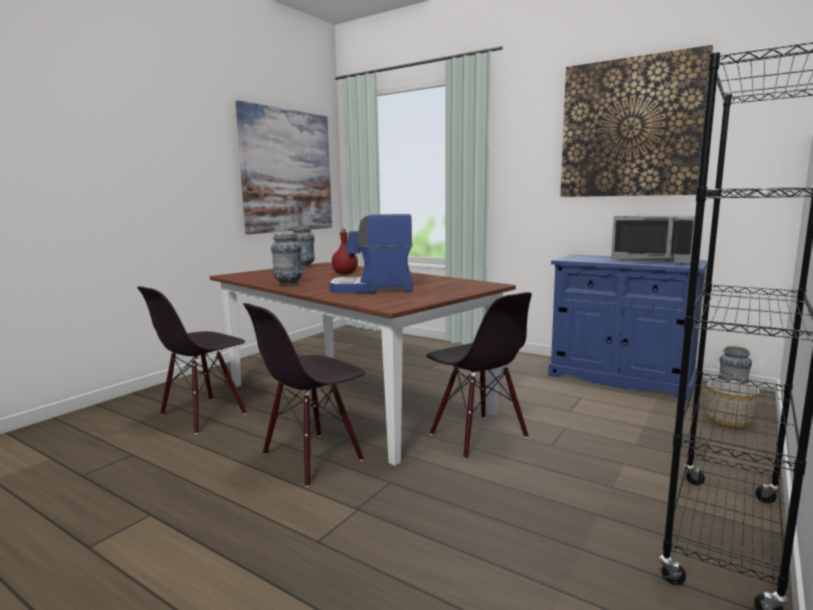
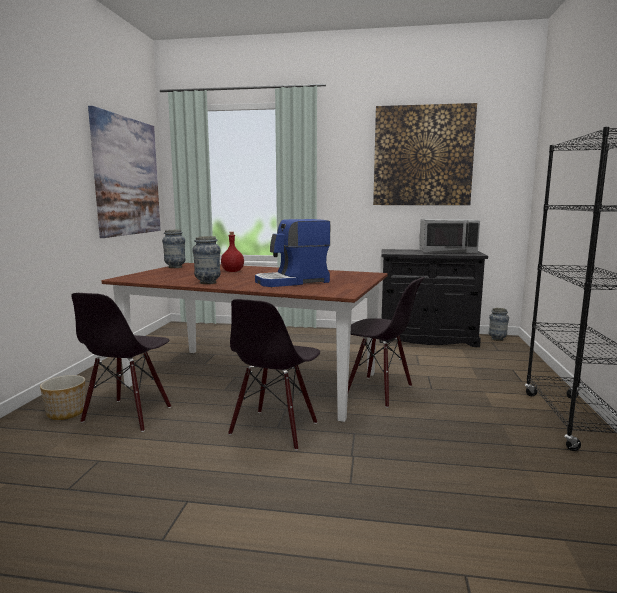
camera: 25 degrees left, 0 degrees up
(620, 378) = (426, 338): blue cabinet -> black cabinet
(729, 421) = (512, 356): planter -> planter (67, 413)

